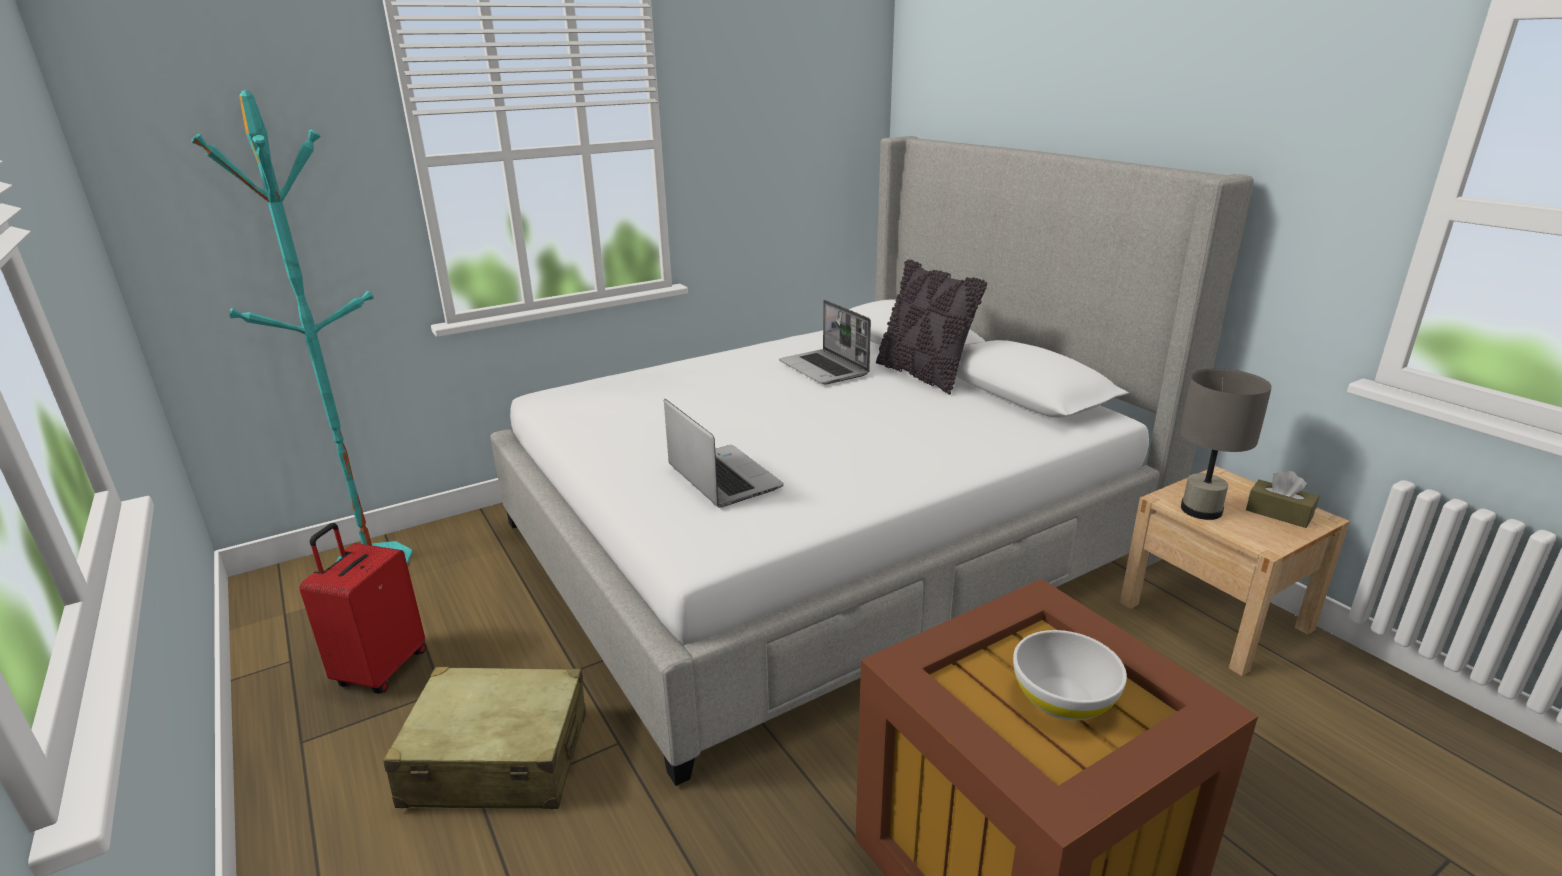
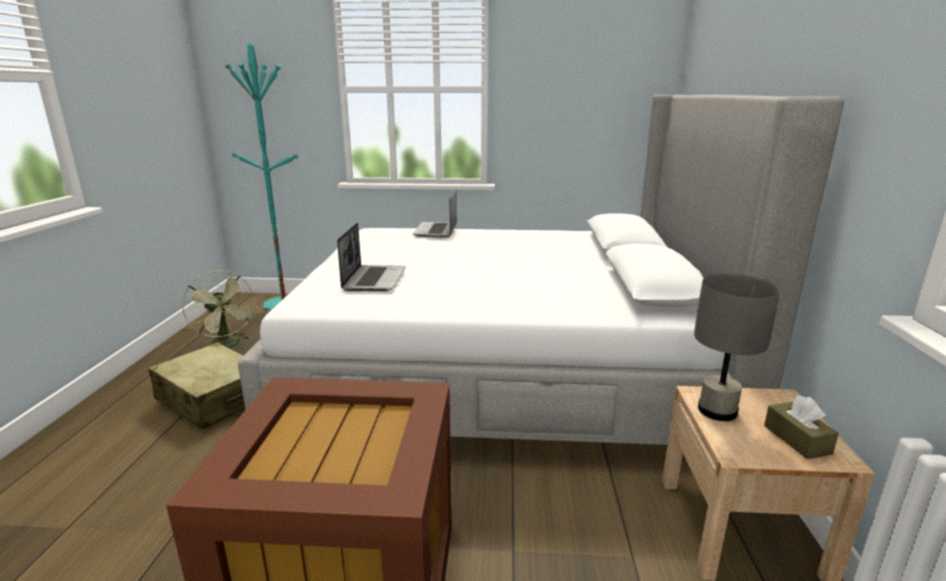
camera: 35 degrees right, 5 degrees down
(380, 669) = (228, 345): red suitcase -> green fan
(825, 369) = (538, 247): laptop -> laptop (436, 231)
(923, 375) = (598, 263): black pillow -> none
(1063, 698) = (338, 447): white bowl -> none

